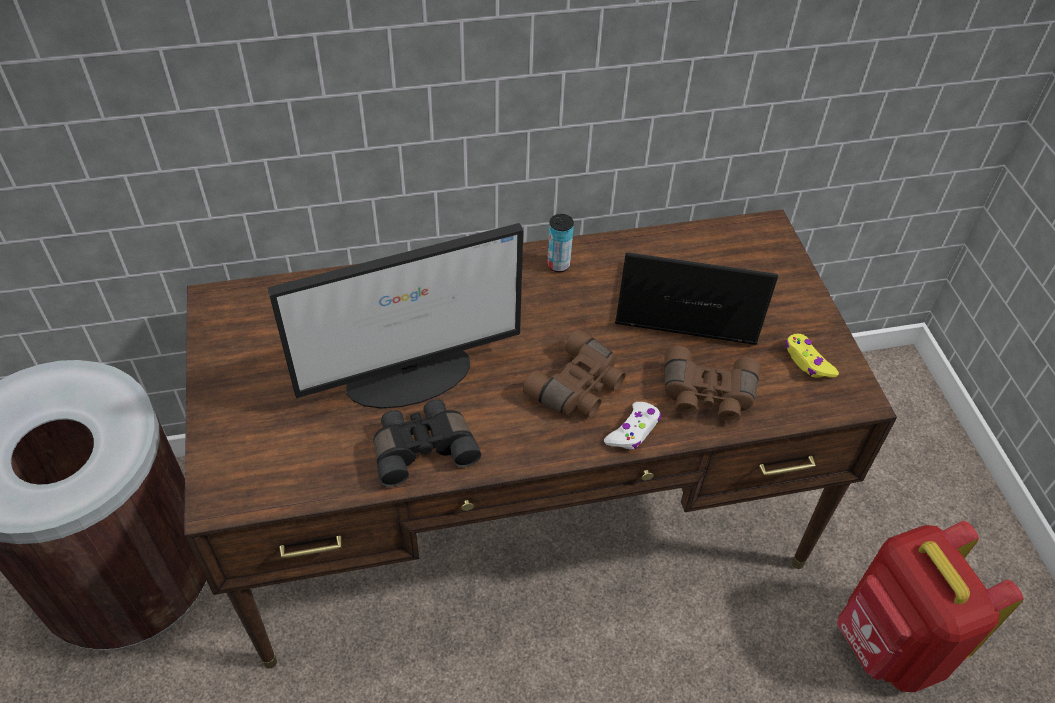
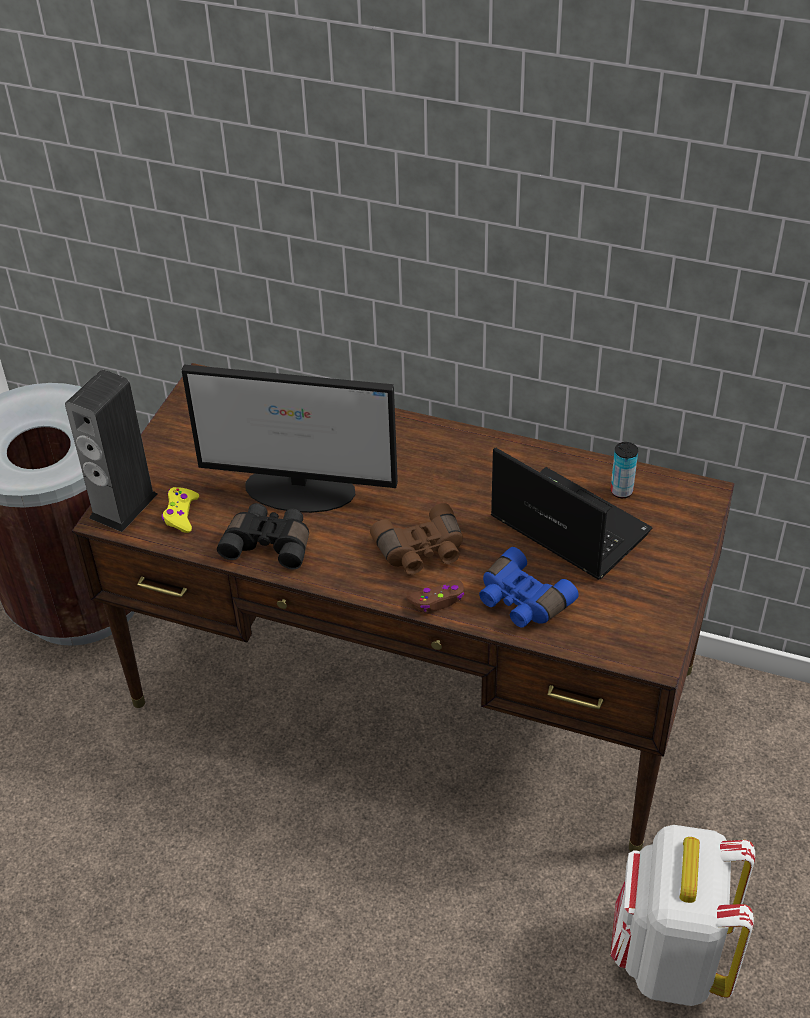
camera: 35 degrees right, 5 degrees down
(227, 478) = (123, 506): none -> speaker
(558, 265) = (485, 453): can -> can (621, 491)
(633, 431) = (438, 600): white game controller -> brown game controller
(707, 396) = (521, 601): brown binoculars -> blue binoculars
(807, 361) = (635, 612): yellow game controller -> yellow game controller (181, 514)
(891, 645) = (670, 958): red backpack -> white backpack

